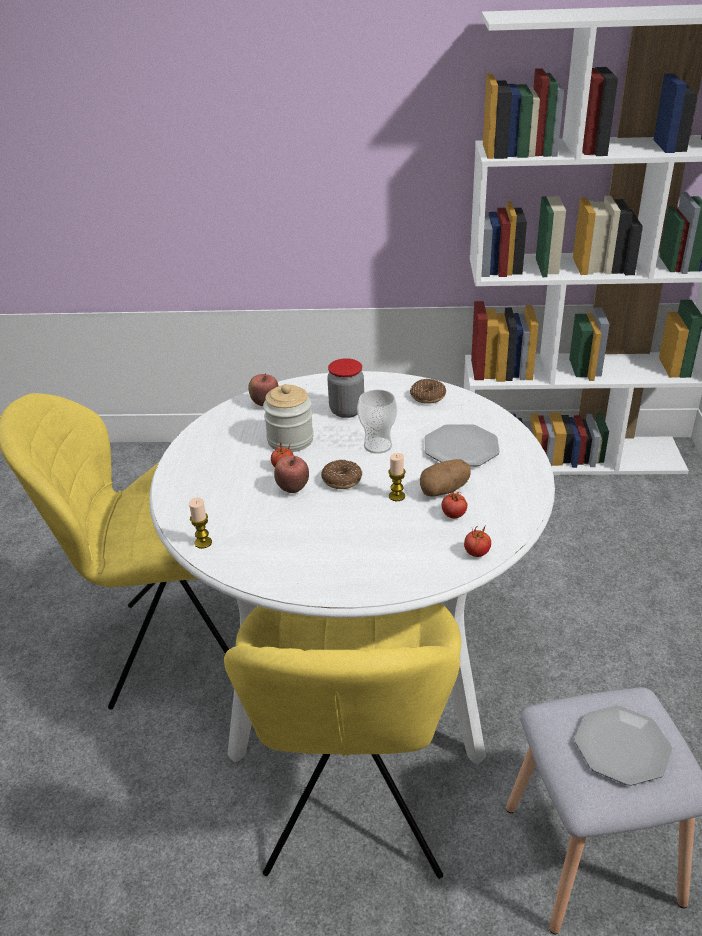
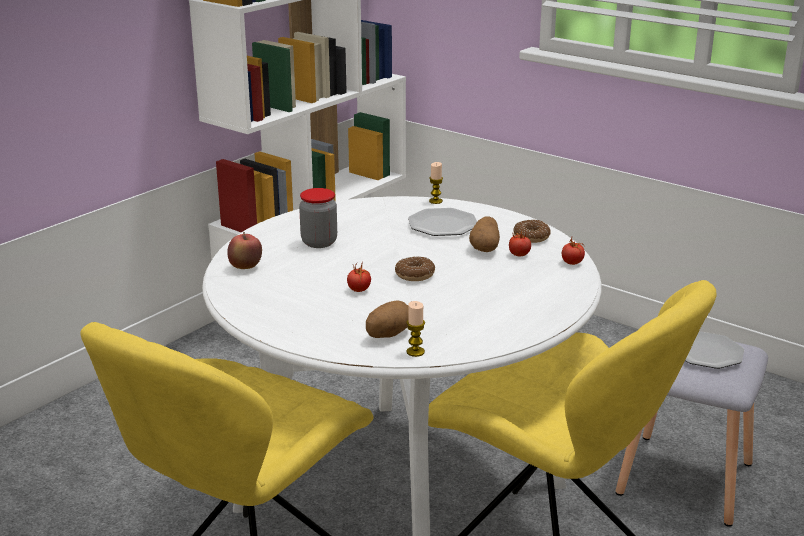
camera: 55 degrees left, 10 degrees down
(221, 516) = (388, 334): none -> potato
(290, 440) = (323, 275): jar -> none
(292, 489) = (396, 296): apple -> none
(377, 445) = (390, 248): cup -> none
(397, 496) = (467, 264): candle -> candle (435, 201)
(428, 396) = (354, 211): donut -> donut (531, 237)

